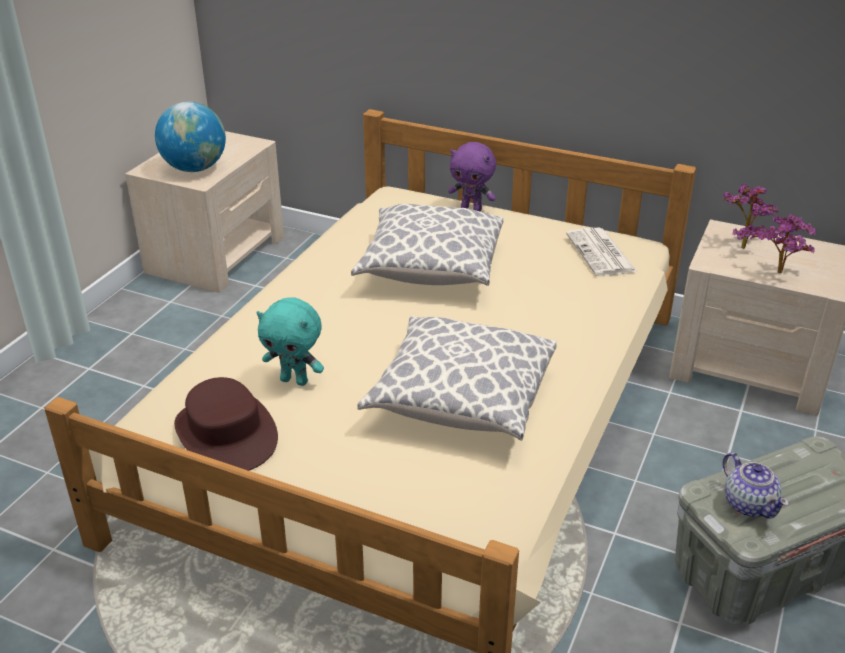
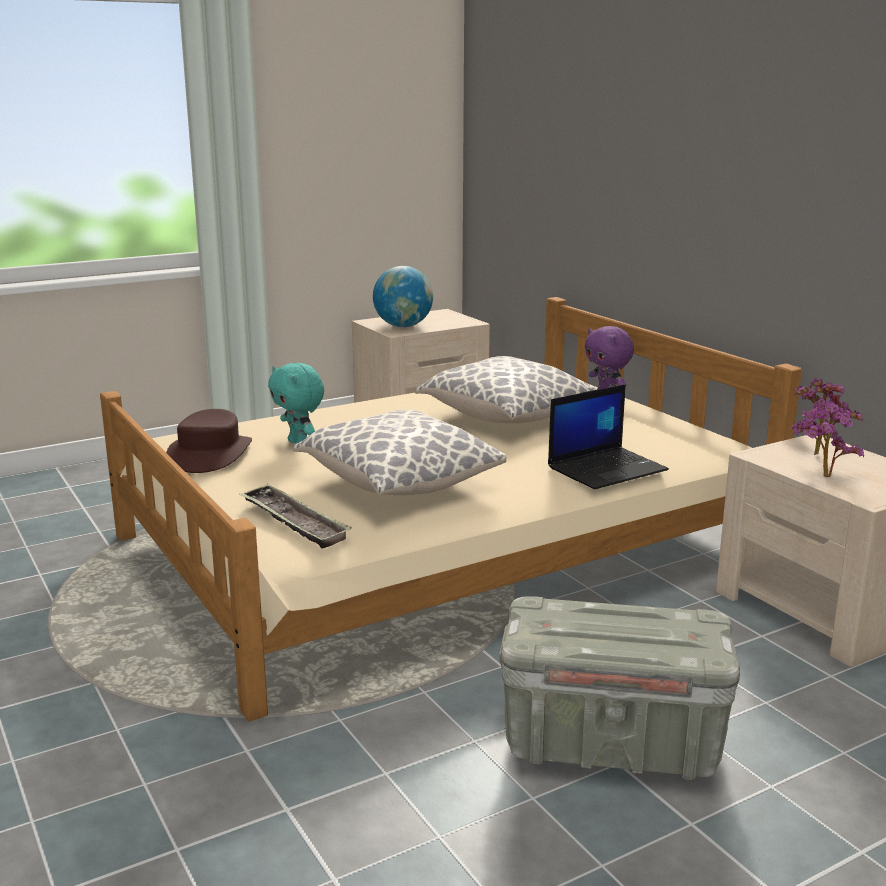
camera: 35 degrees right, 15 degrees down
(441, 497) = (294, 522): none -> tray
(594, 310) = (607, 468): none -> laptop
(601, 253) = (679, 441): newspaper -> none
(749, 504) = (563, 623): teapot -> none

